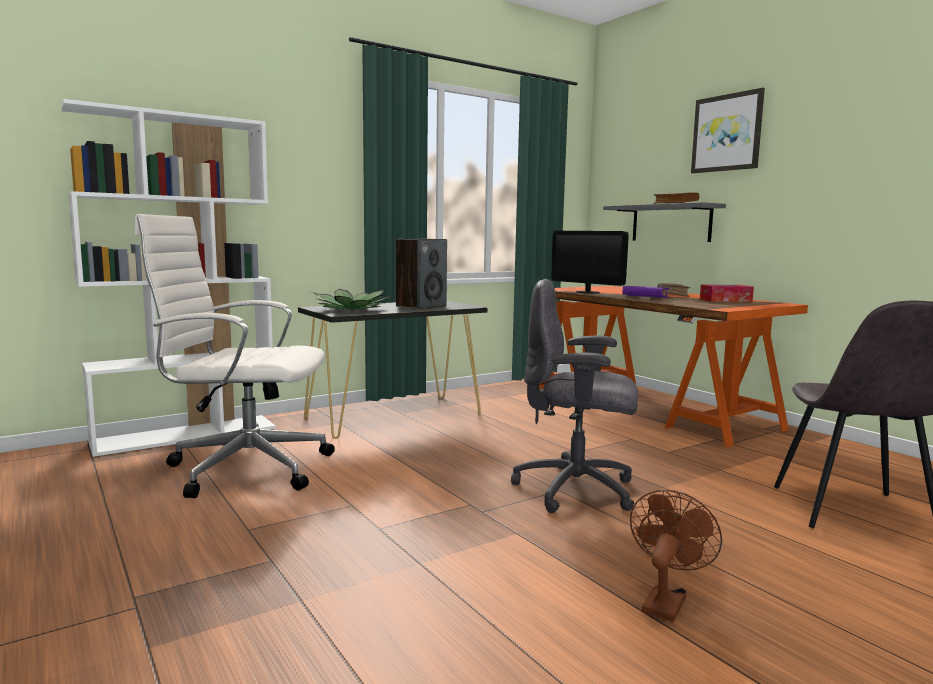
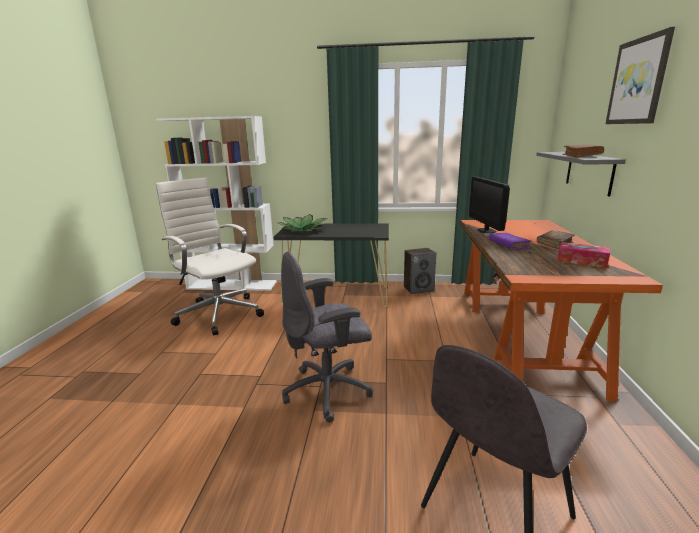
camera: 40 degrees right, 10 degrees up
(421, 306) = (349, 231): speaker -> speaker (418, 289)
(577, 490) = (329, 390): grey office chair -> grey office chair turned 75 degrees counterclockwise
(665, 601) = (219, 498): brown fan -> none

